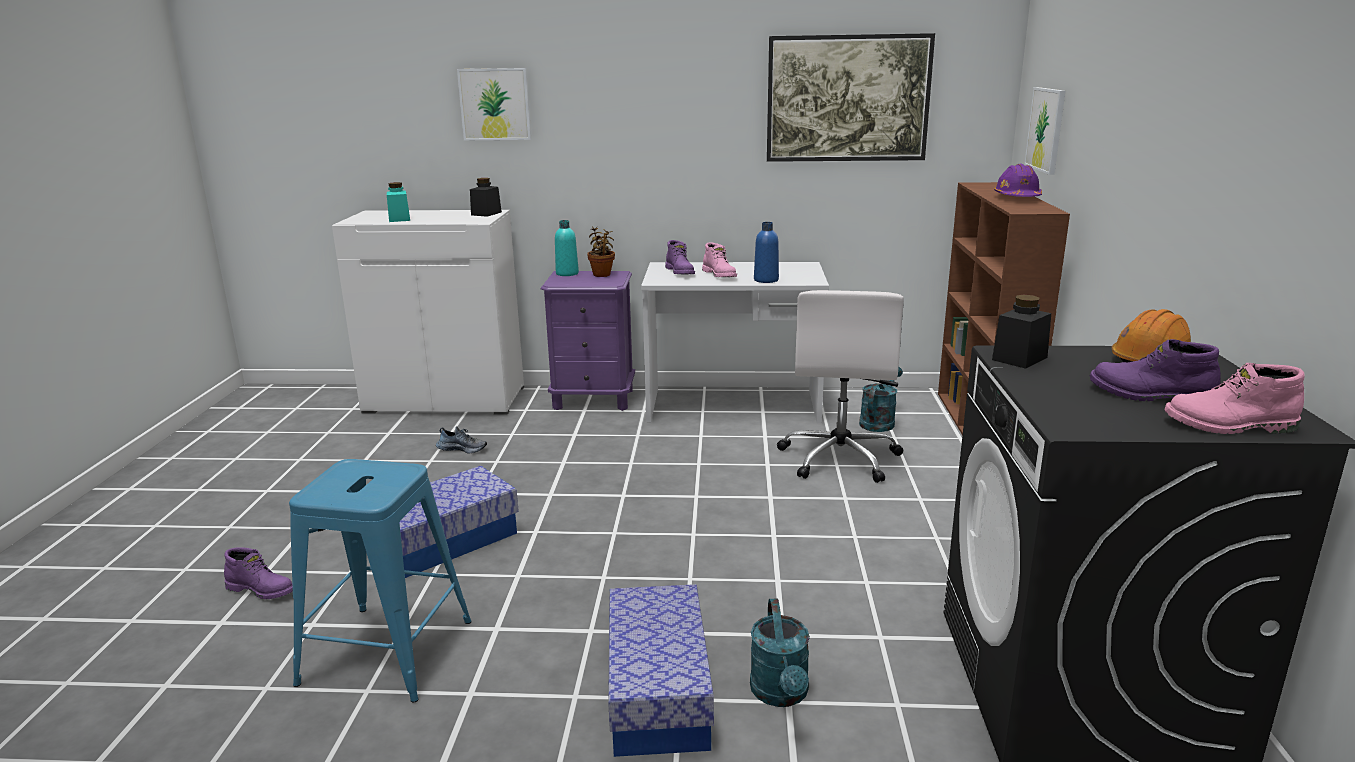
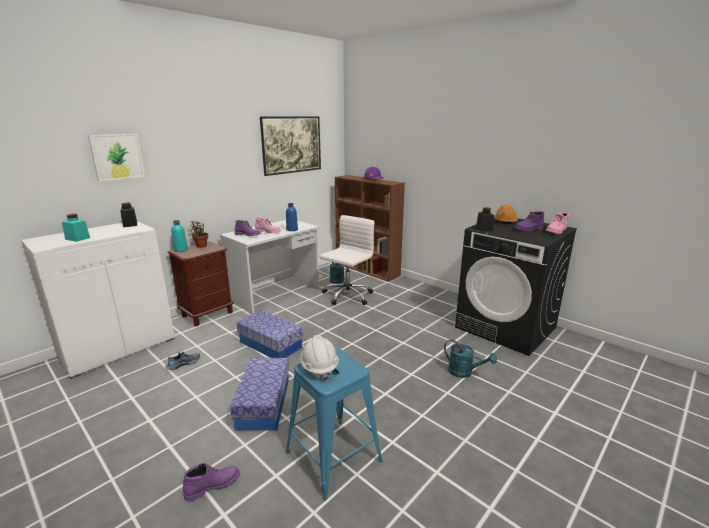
camera: 50 degrees left, 0 degrees up
(353, 474) = (319, 367): none -> white hard hat
(593, 399) = (207, 314): purple nightstand -> brown nightstand
(658, 692) = (439, 395): storage box -> storage box (271, 344)
(840, 458) = (347, 296): white office chair -> white office chair turned 105 degrees counterclockwise
(1046, 129) = (373, 153): picture -> none

